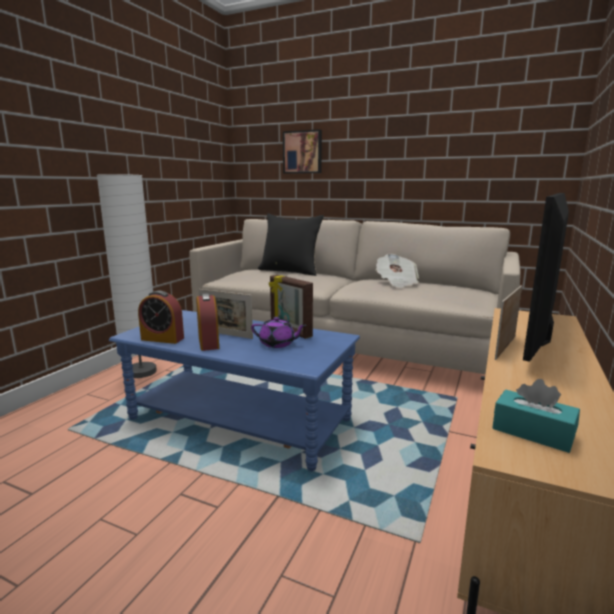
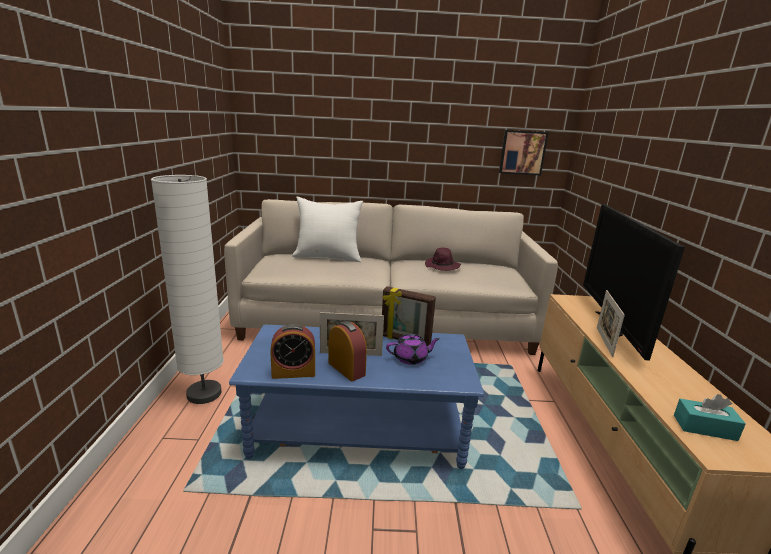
camera: 25 degrees left, 5 degrees up
(290, 271) = (328, 257): black pillow -> white pillow
(303, 152) = (322, 129): picture -> picture (522, 152)
(396, 282) = (442, 266): newspaper -> purple hat

